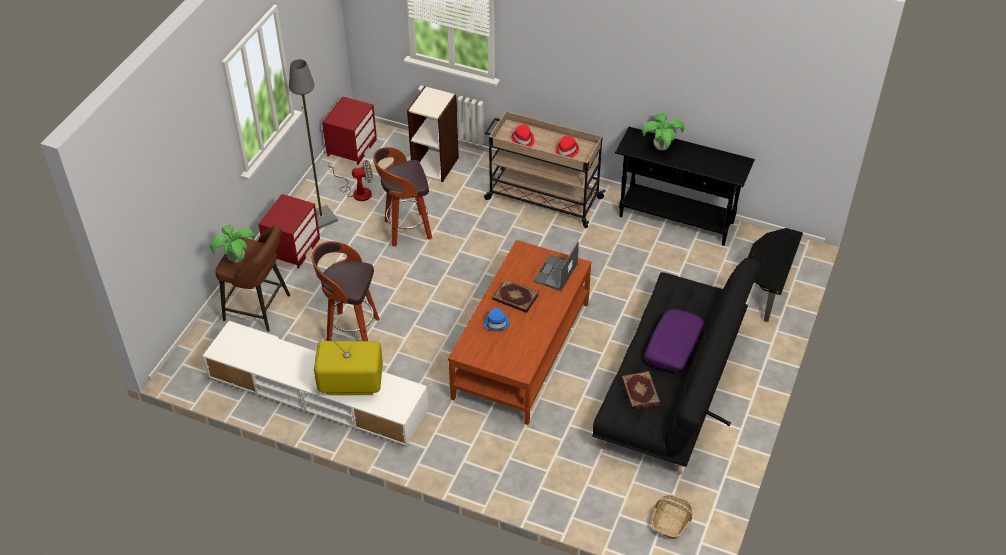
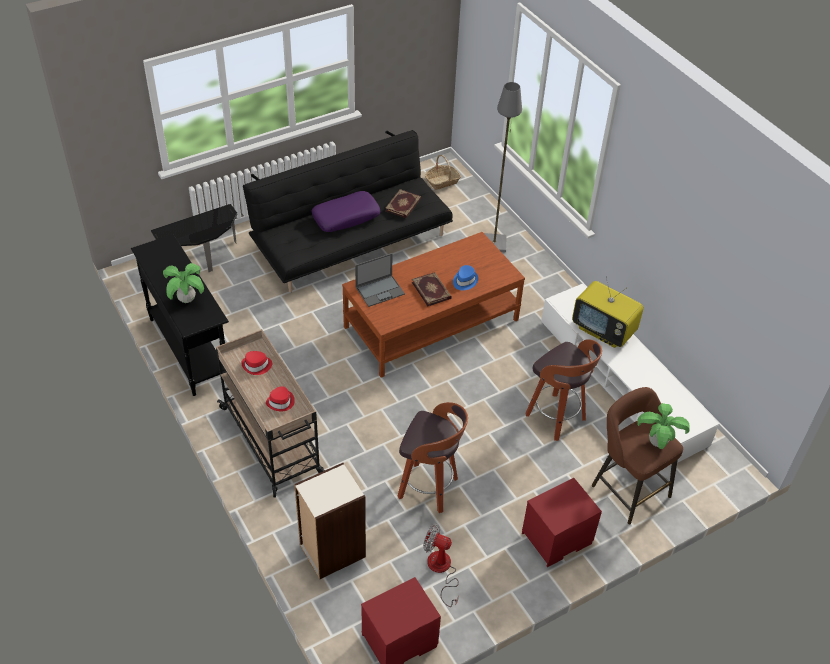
camera: 145 degrees left, 0 degrees up
(321, 219) = (503, 558): grey floor lamp -> grey floor lamp (494, 243)

